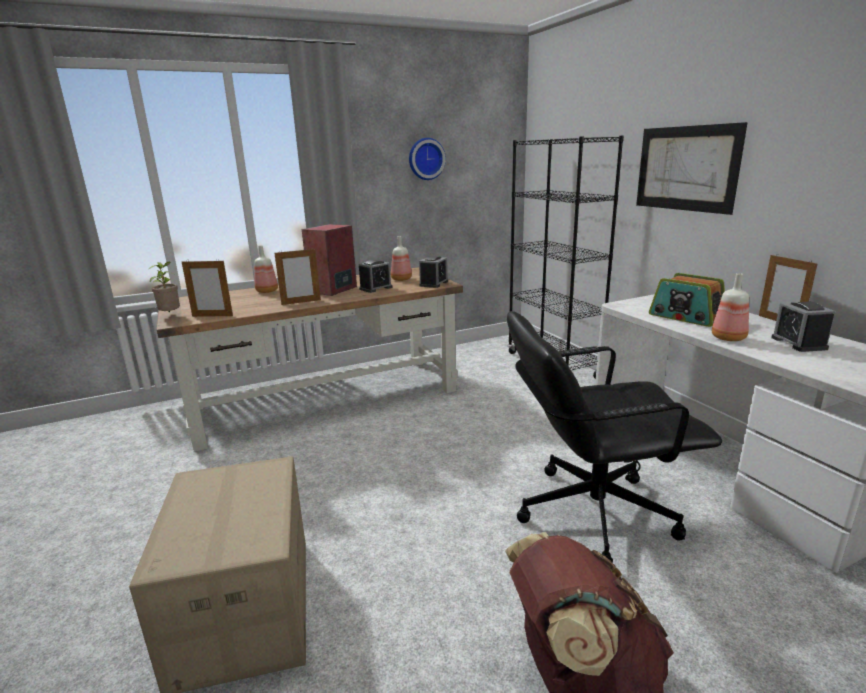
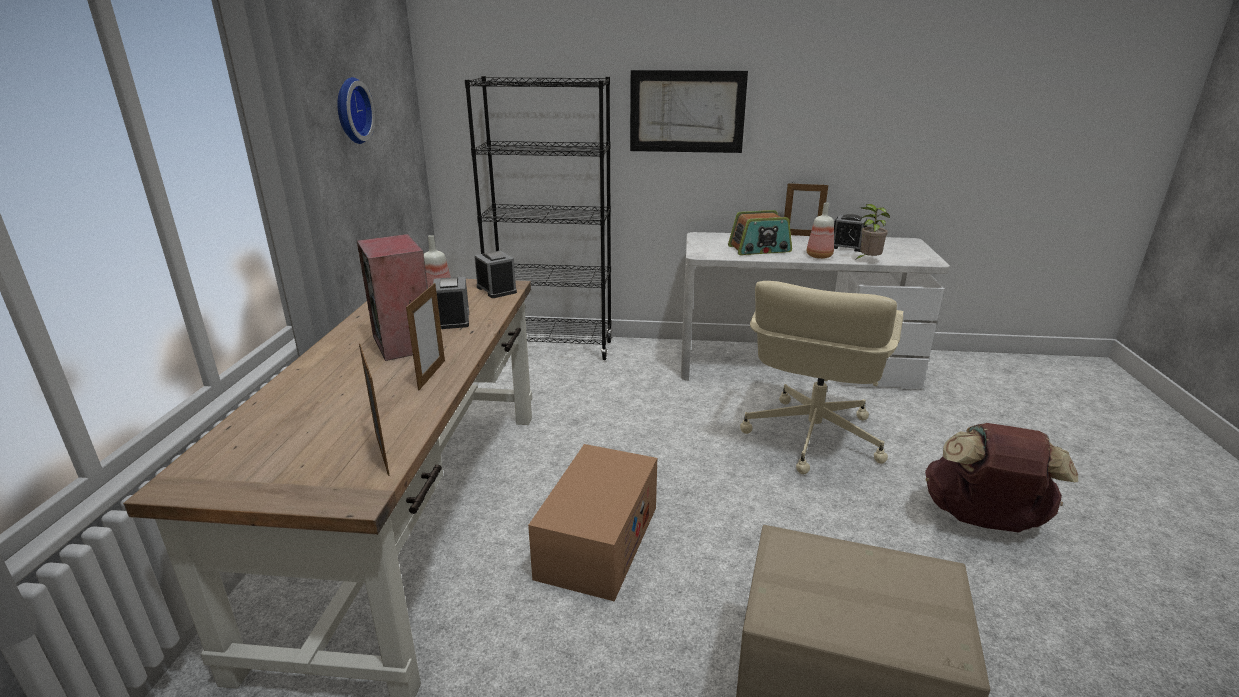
camera: 60 degrees left, 5 degrees up
(171, 315) = (300, 497): potted plant -> potted plant (867, 261)
(212, 316) = (382, 454): picture frame -> picture frame turned 60 degrees counterclockwise
(268, 291) = (308, 387): bottle -> none
(348, 457) = (598, 541): none -> cardboard box
(592, 512) = (811, 437): black office chair -> beige office chair

